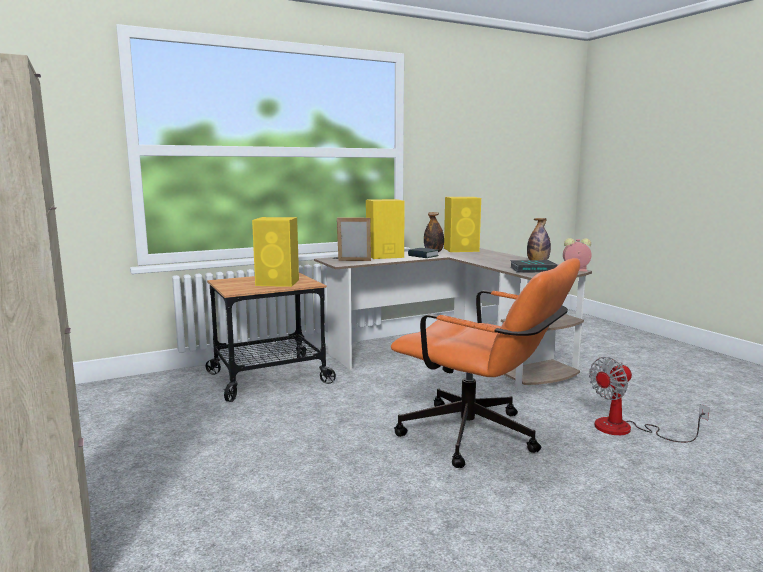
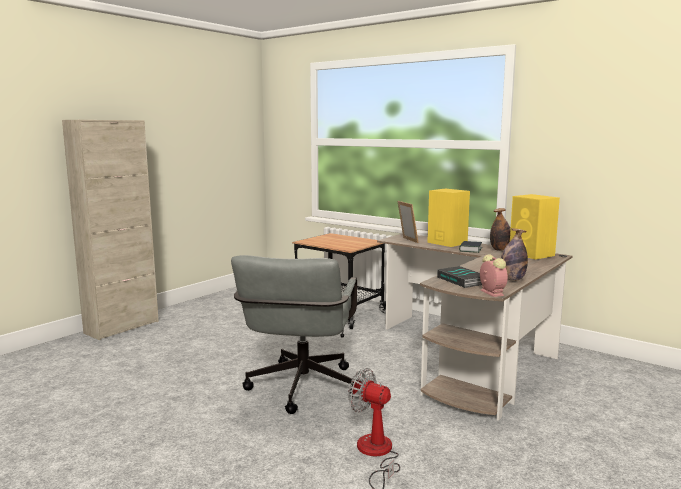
camera: 65 degrees right, 0 degrees up
(278, 283) = (342, 243): yellow speaker -> none
(480, 438) = (300, 391): orange office chair -> grey office chair

